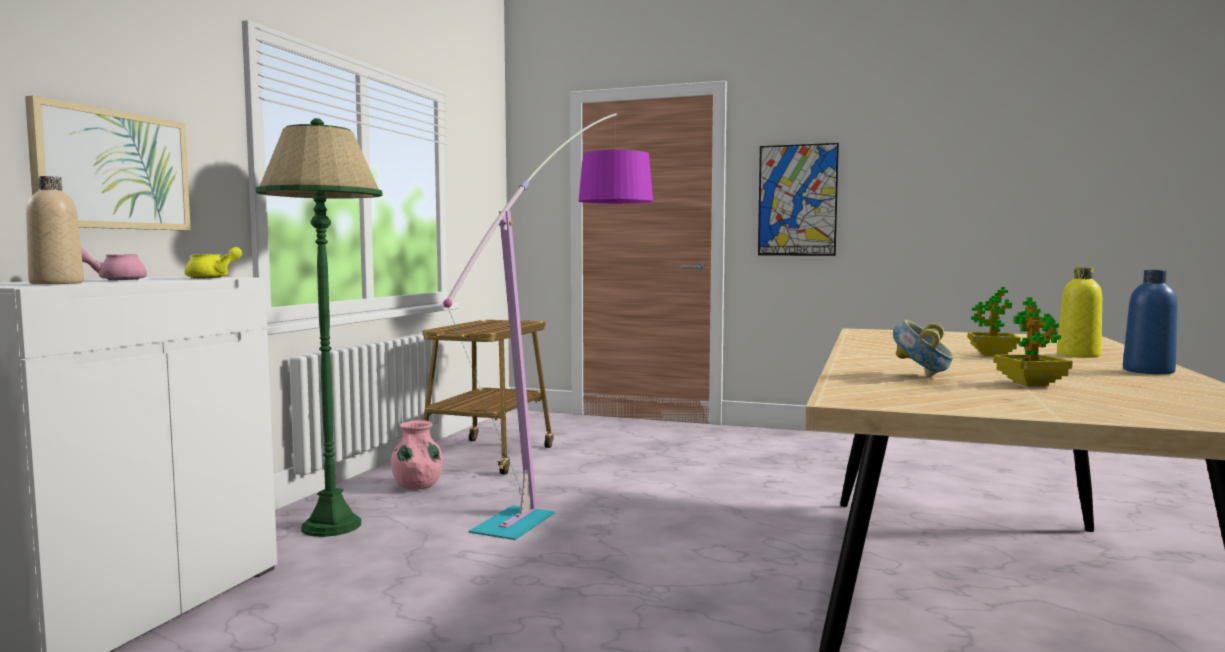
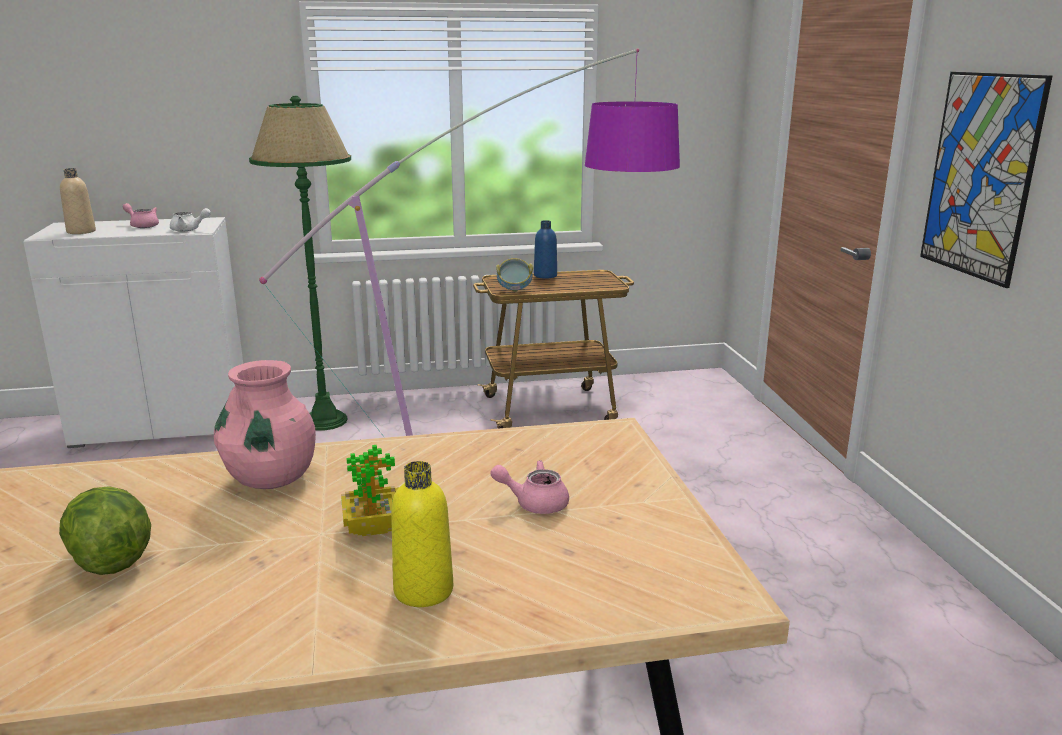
camera: 60 degrees right, 15 degrees up
(112, 170) = (182, 144): picture -> none
(214, 277) = (189, 230): yellow teapot -> white teapot
(417, 486) = (435, 415): pink vase -> pink vase (271, 478)
(922, 376) = (156, 500): bowl -> bowl (514, 291)
(965, 341) = (534, 503): none -> pink teapot
(1030, 384) = (110, 558): potted plant -> lettuce
(1148, 371) = (255, 642): blue bottle -> blue bottle (545, 275)

